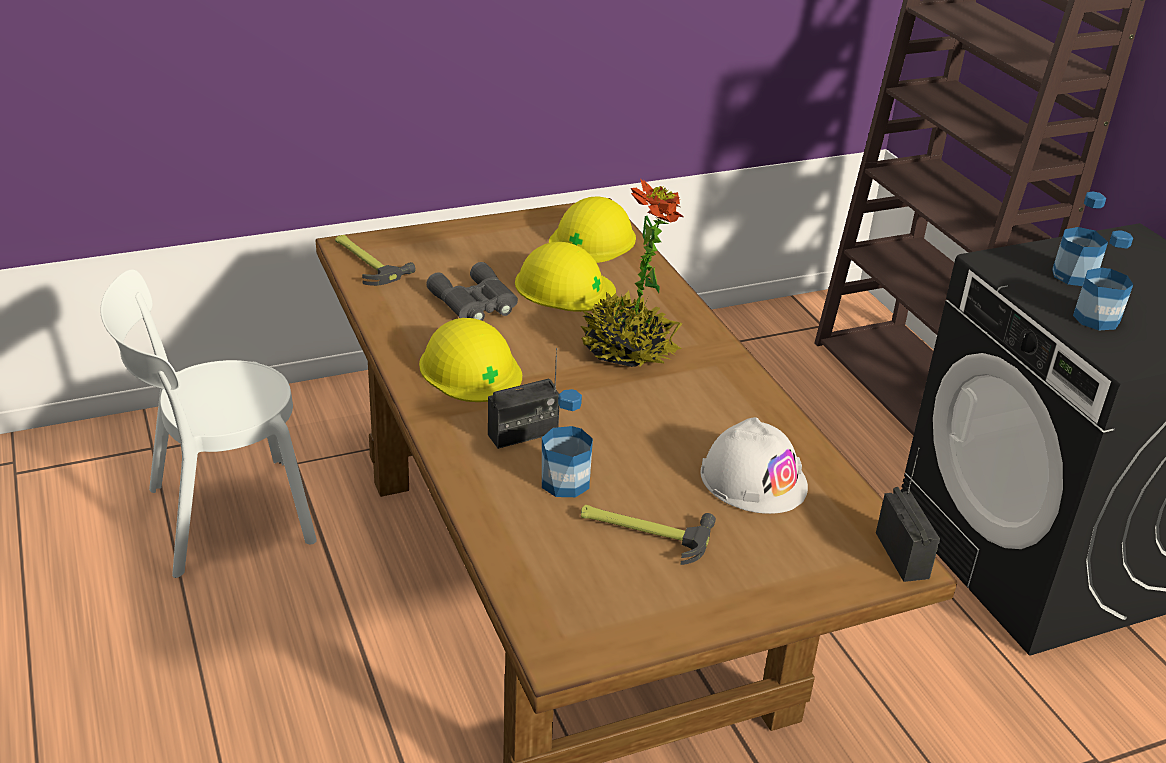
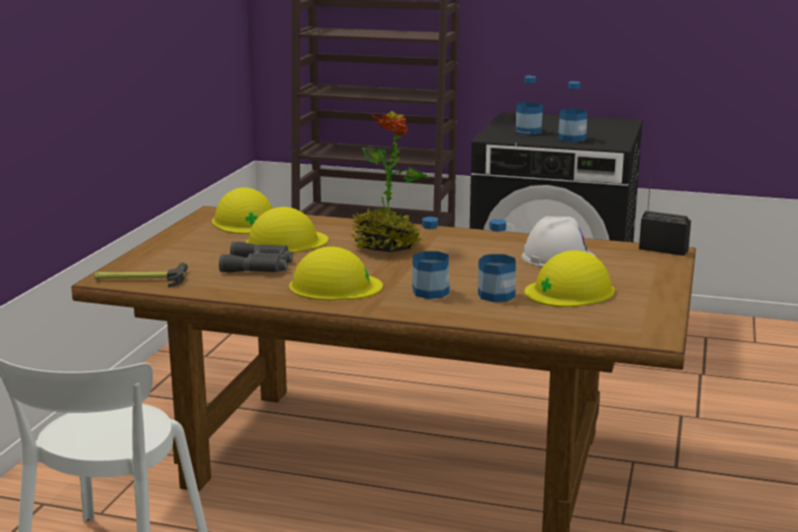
camera: 50 degrees left, 15 degrees down
(523, 434) = (431, 292): radio -> bottle
(643, 531) = (570, 291): hammer -> yellow hard hat

